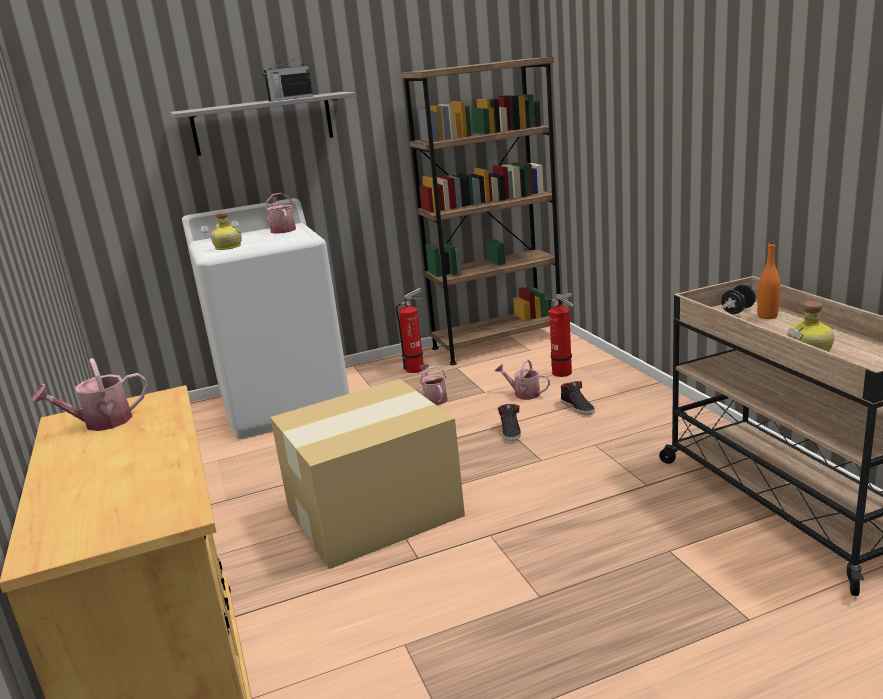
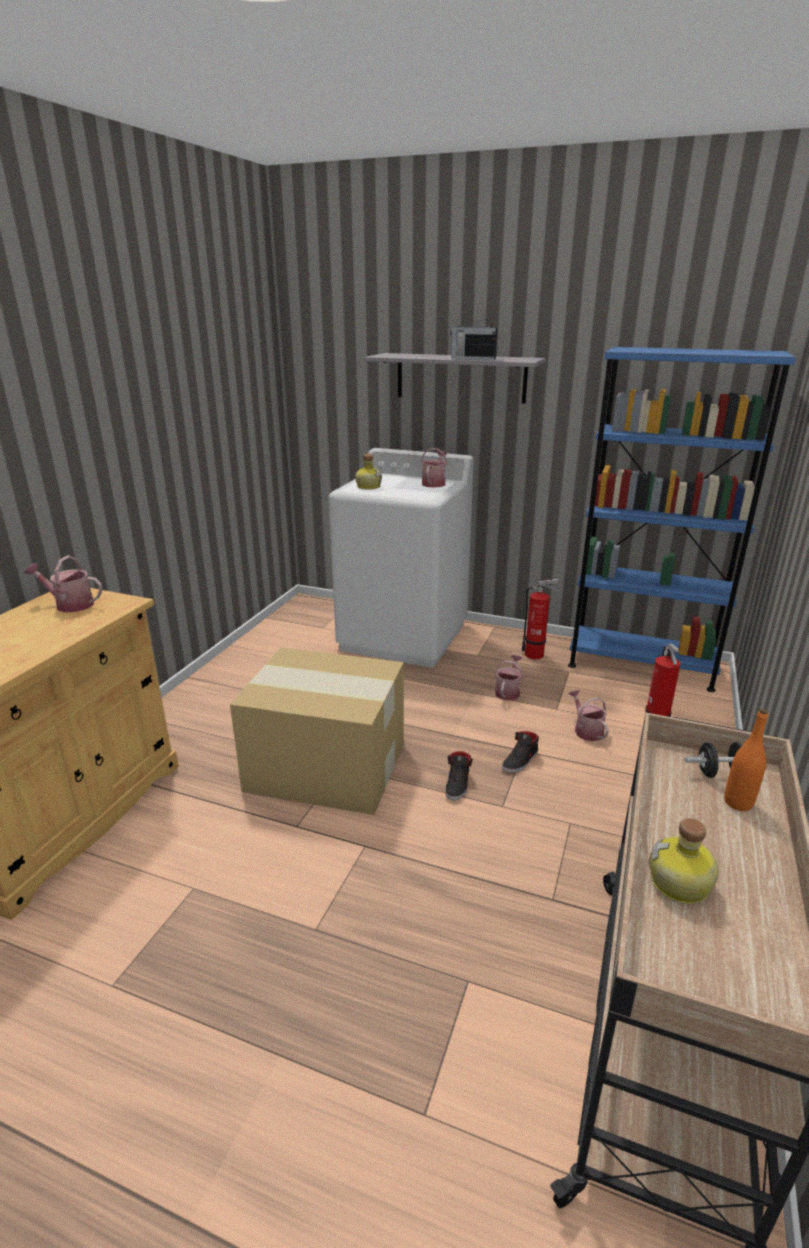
camera: 40 degrees right, 5 degrees up
(497, 343) = (640, 664): brown bookcase -> blue bookcase
(578, 407) = (614, 774): black shoe -> black shoe (458, 784)

